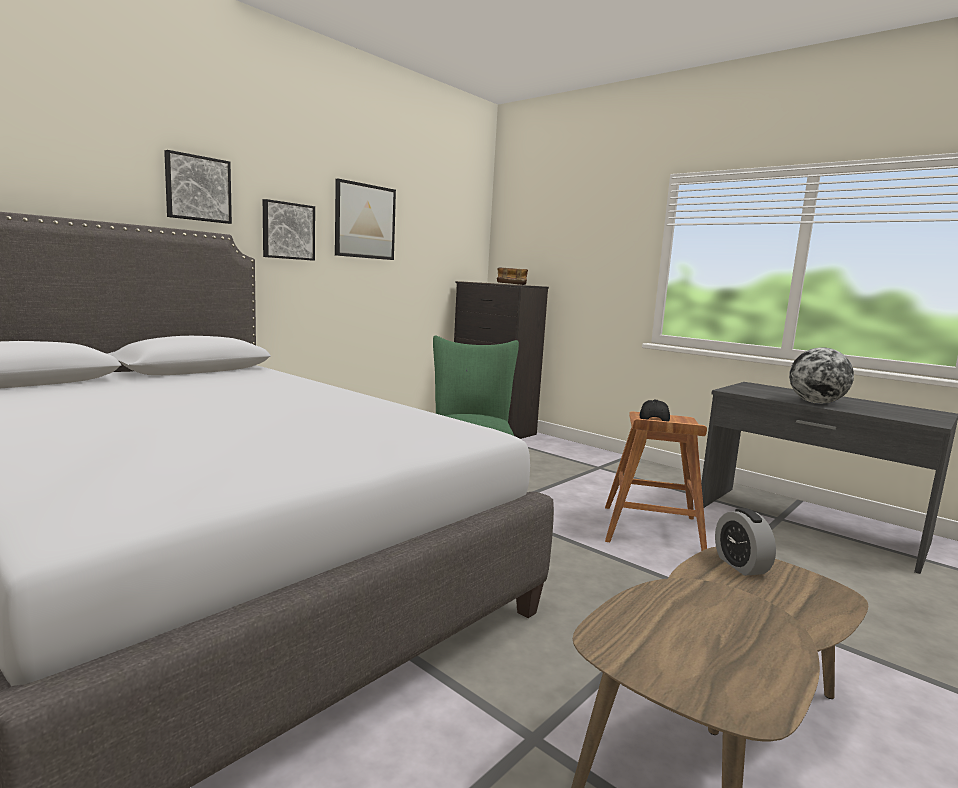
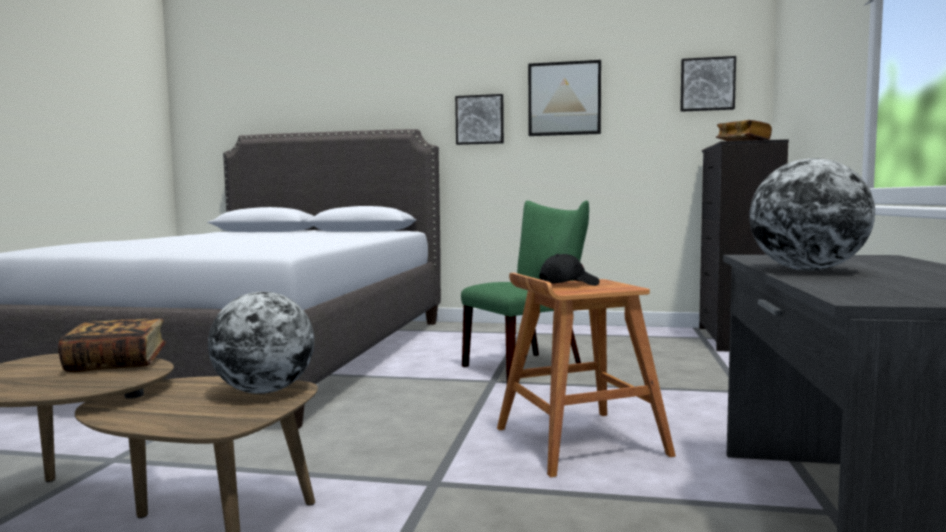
camera: 60 degrees right, 5 degrees down
(197, 188) = (405, 98): picture -> picture (707, 84)
(670, 602) = (116, 364): none -> book
(740, 565) = (265, 391): alarm clock -> globe

